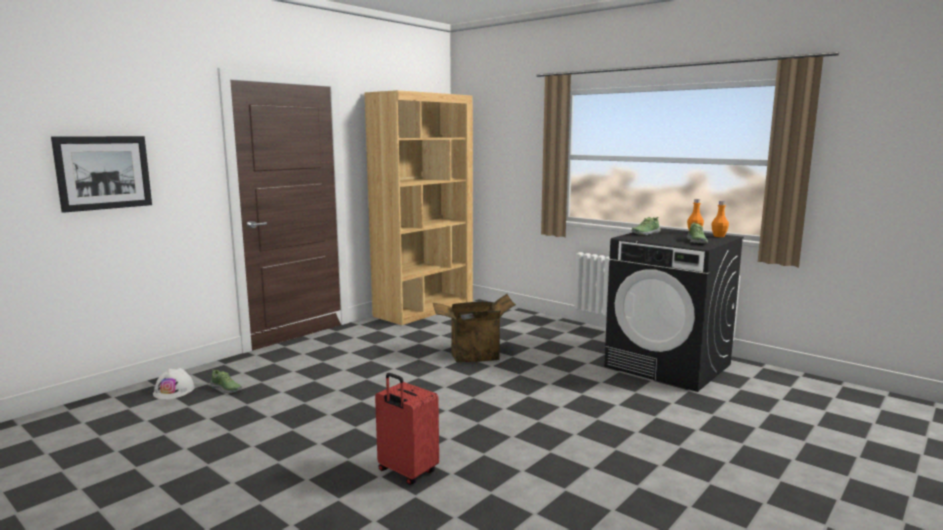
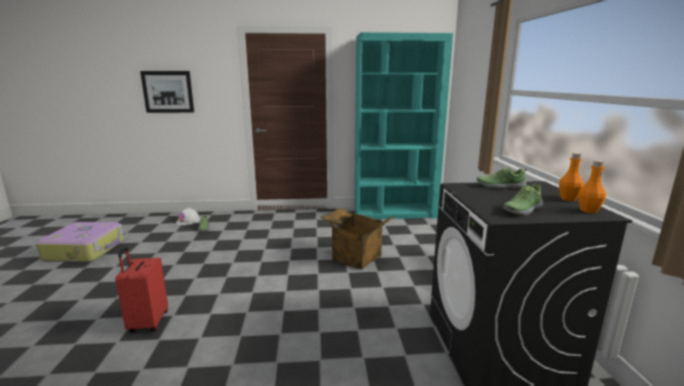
camera: 45 degrees right, 5 degrees up
(88, 474) = (86, 250): none -> suitcase
(424, 309) = (395, 213): brown bookcase -> turquoise bookcase

